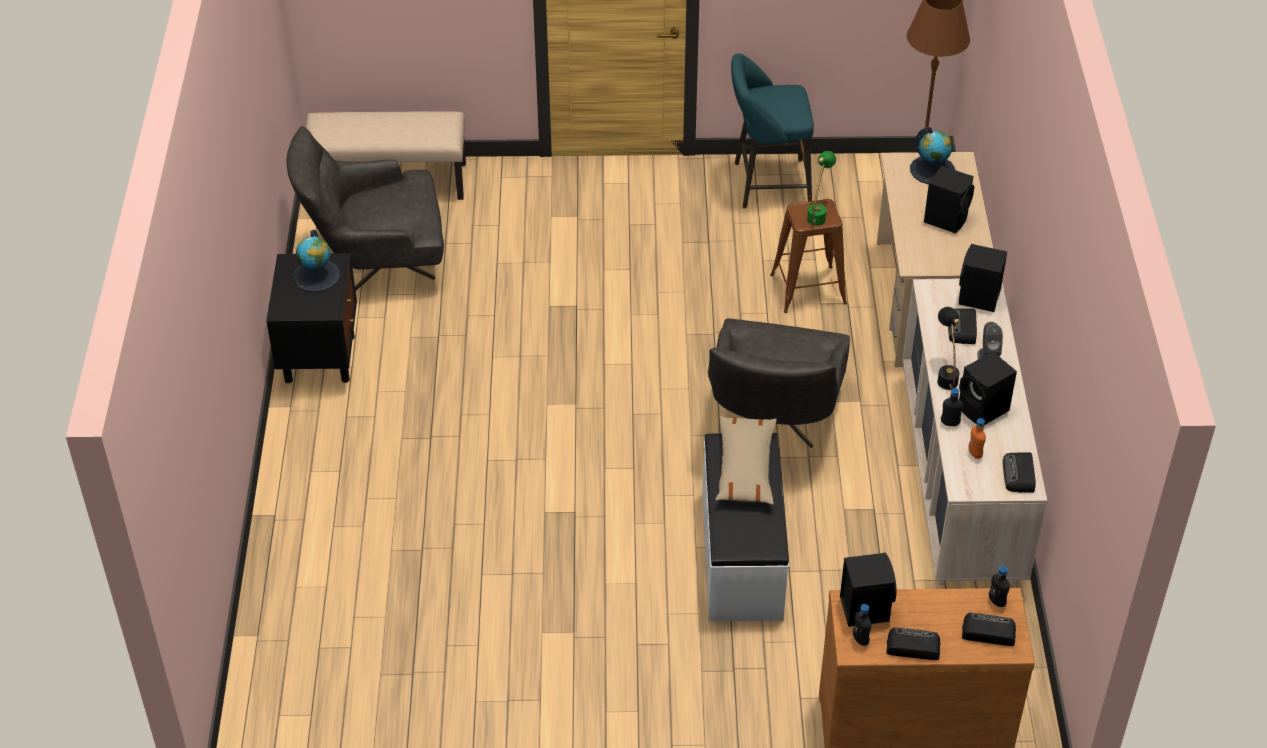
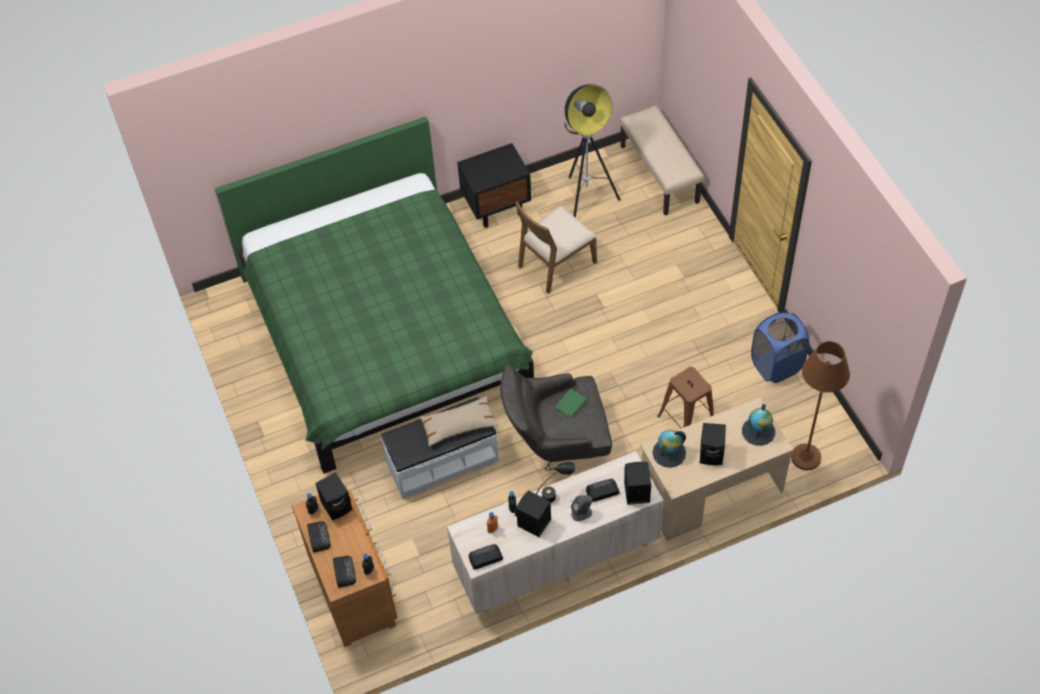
camera: 70 degrees right, 10 degrees up
(316, 276) = (503, 167): globe -> globe (669, 453)
(375, 262) = (586, 198): grey armchair -> floor lamp
(468, 329) = (556, 264): none -> brown chair
(469, 557) = (383, 335): none -> green bed
(767, 184) = (776, 365): turquoise stool -> blue laundry basket
(767, 347) = (571, 404): none -> green book
(818, 213) = (692, 385): green table lamp -> none

